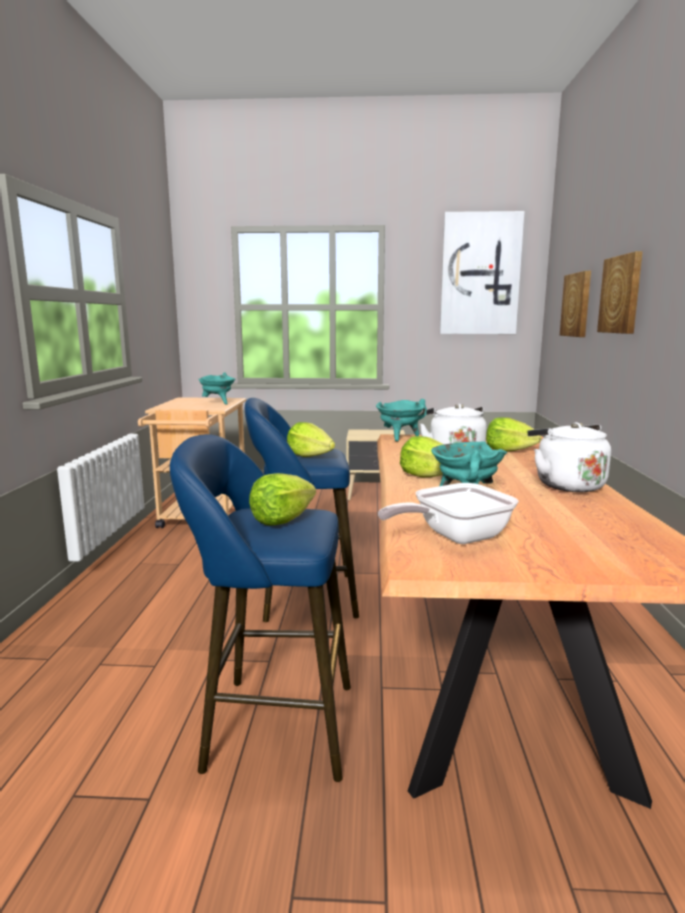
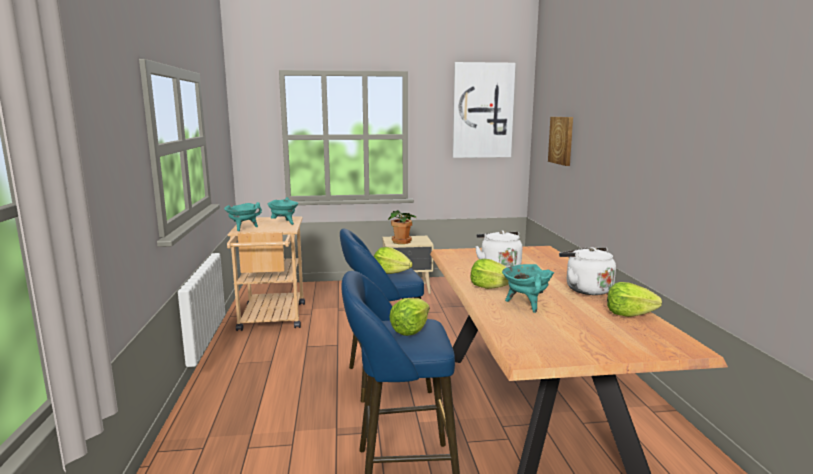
camera: 10 degrees left, 0 degrees up
(369, 435) = (402, 242): none -> potted plant
(399, 437) = (449, 252): turquoise cooking pot -> turquoise cooking pot (243, 228)
(454, 537) = (535, 336): frying pan -> none
(508, 450) = (533, 260): lettuce -> lettuce (629, 314)
(621, 294) = (599, 140): picture -> none

